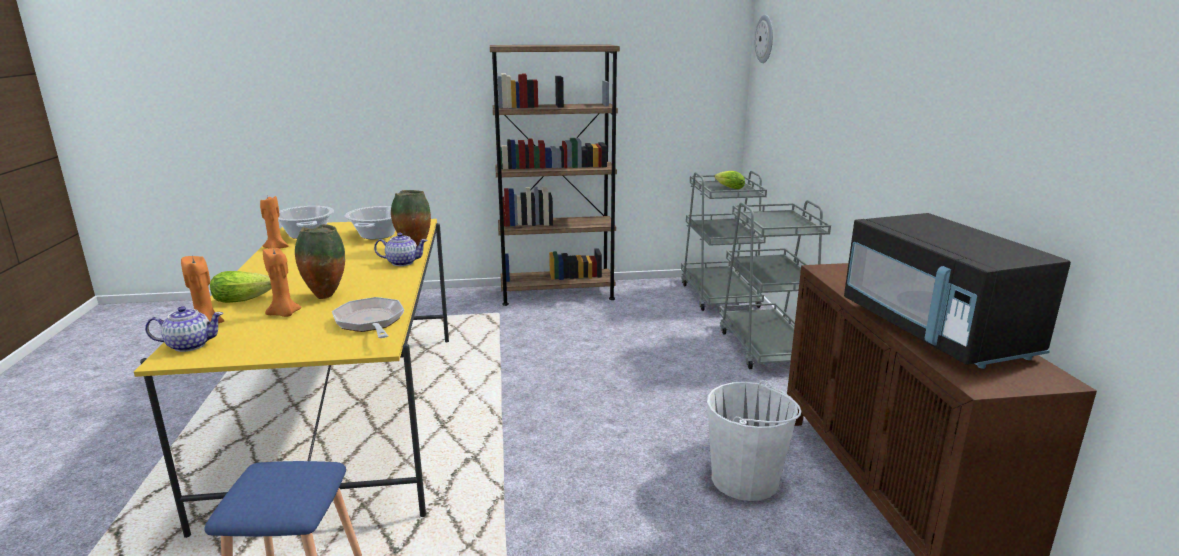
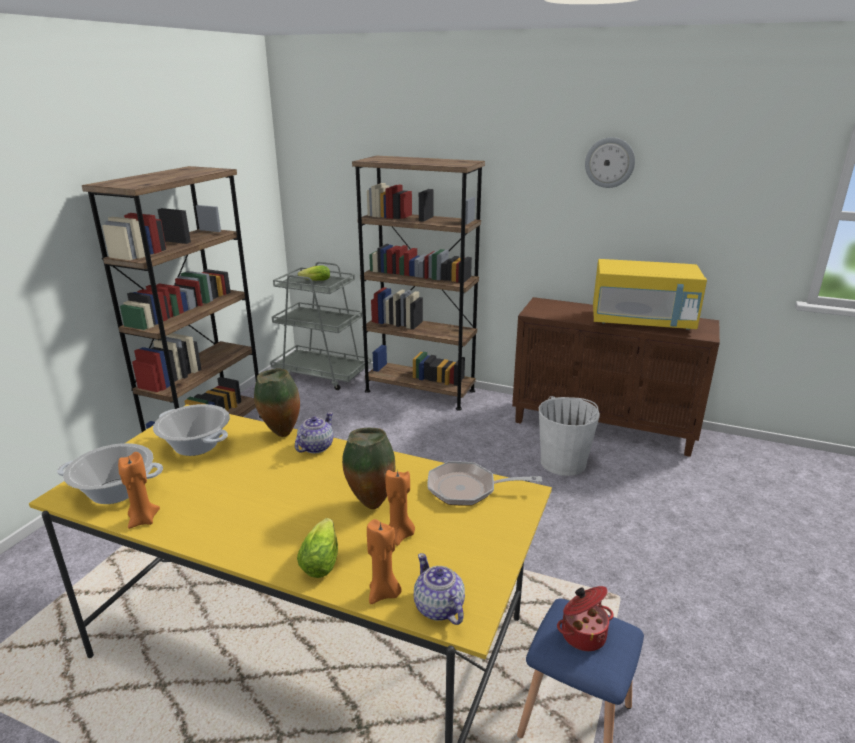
camera: 60 degrees left, 5 degrees up
(189, 345) = (438, 608): teapot -> teapot turned 45 degrees counterclockwise
(281, 480) = (582, 634): none -> cooking pot
(765, 39) = (306, 146): wall clock -> wall clock (609, 162)
(766, 347) = (420, 391): grey cart -> brown bookcase
(935, 331) = (642, 322): black microwave -> yellow microwave

